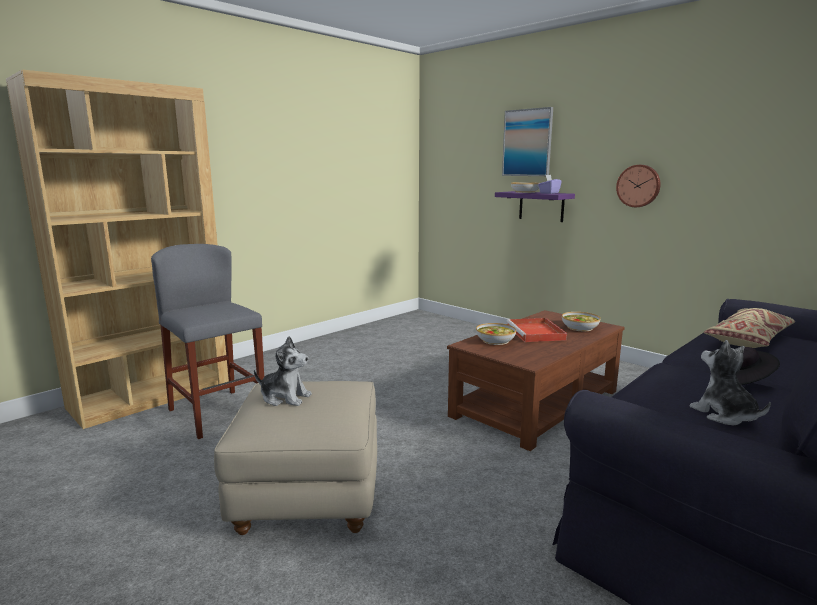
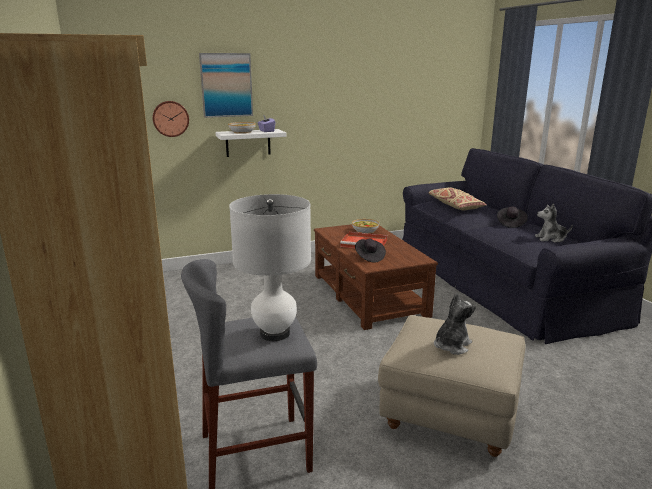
camera: 65 degrees left, 5 degrees up
(208, 311) = (275, 333): none -> white table lamp
(495, 340) = (369, 257): bowl -> black hat
(541, 206) = (248, 143): purple shelf -> white shelf
(638, 186) = (327, 119): wall clock -> wall clock (170, 118)

